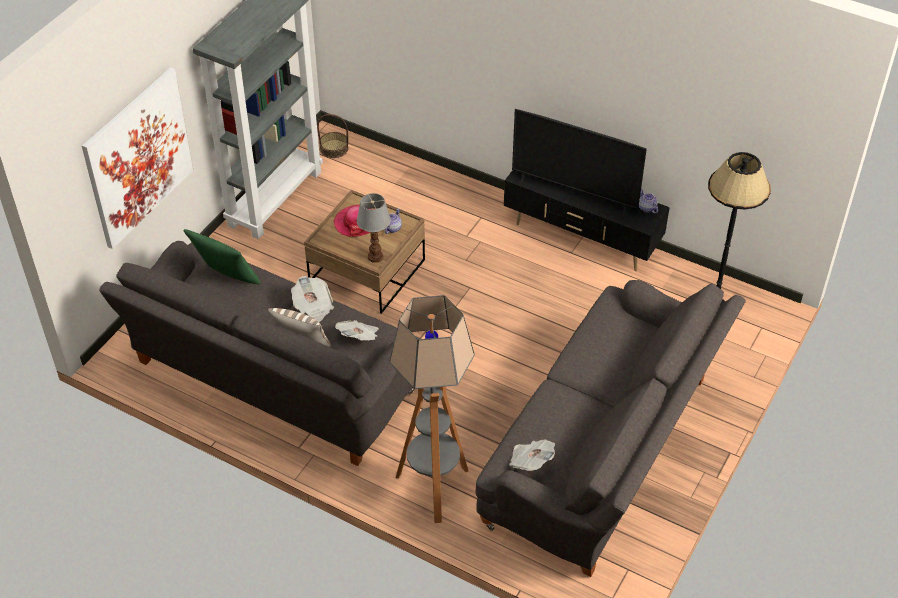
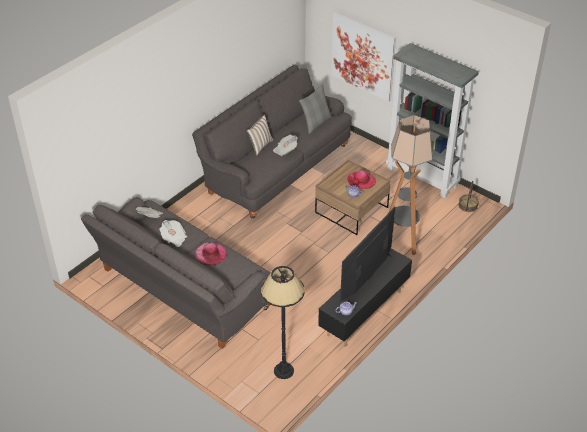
camera: 100 degrees right, 5 degrees down
(227, 278) = (316, 123): green pillow -> grey pillow
(359, 337) = (258, 165): newspaper -> newspaper (174, 238)
(376, 257) = (330, 186): table lamp -> none
(434, 488) = (184, 219): floor lamp -> floor lamp (402, 240)
(596, 360) = (210, 253): none -> pink hat

